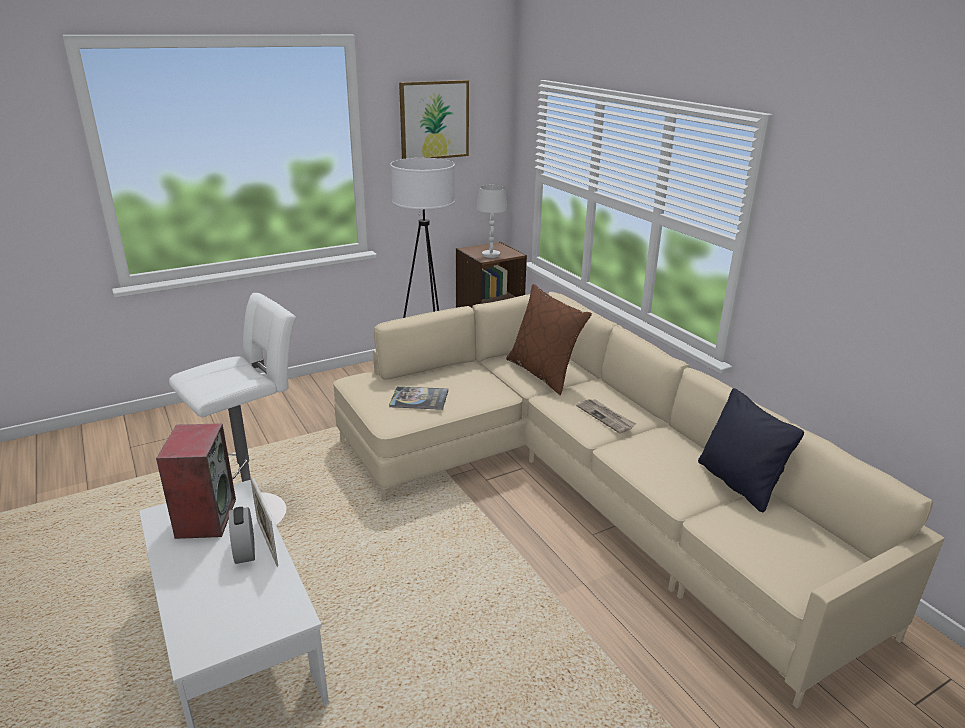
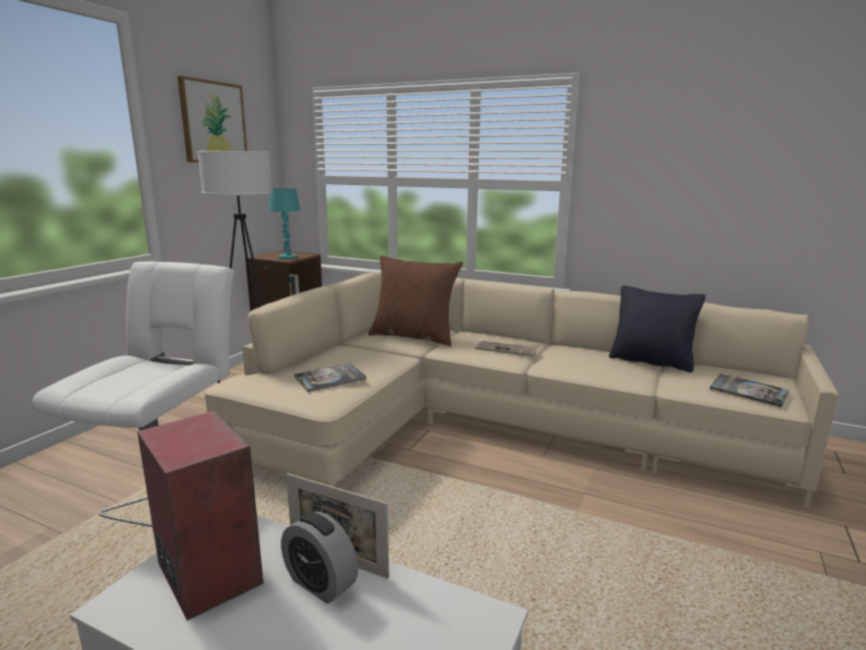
camera: 35 degrees left, 10 degrees down
(491, 254) = (288, 257): white table lamp -> turquoise table lamp
(785, 558) = (748, 391): none -> book

